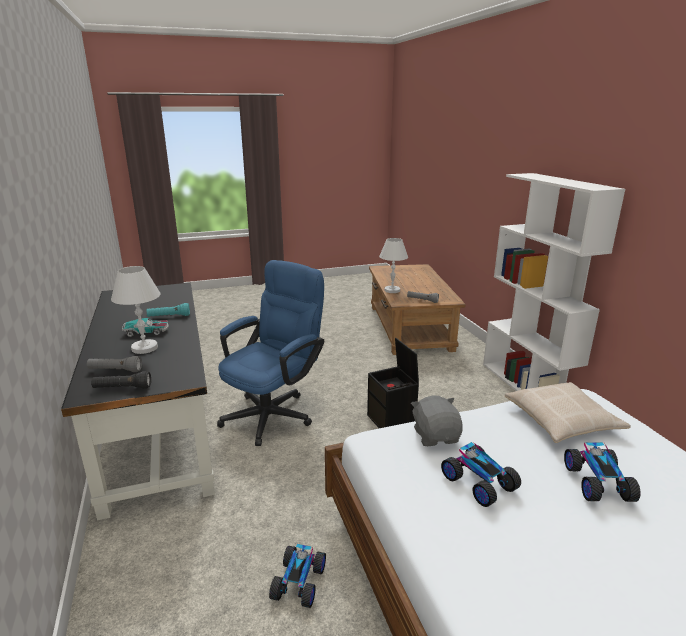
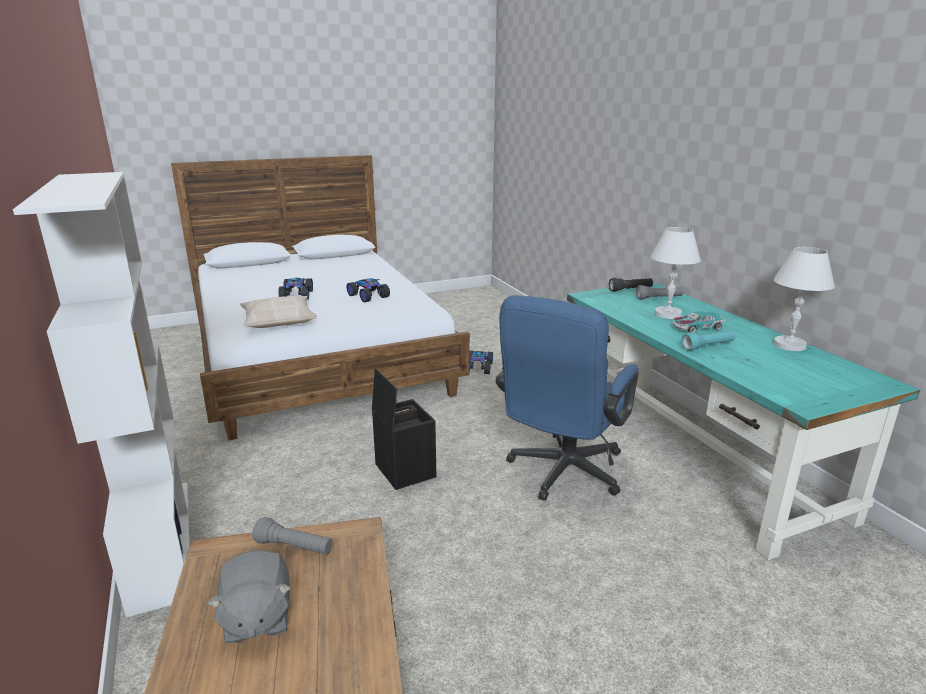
camera: 175 degrees right, 0 degrees up
(158, 424) = (692, 452): black desk -> turquoise desk
(392, 290) = (361, 603): white table lamp -> white table lamp (789, 345)
(436, 436) = (385, 311): grey plush toy -> grey plush toy (256, 618)

